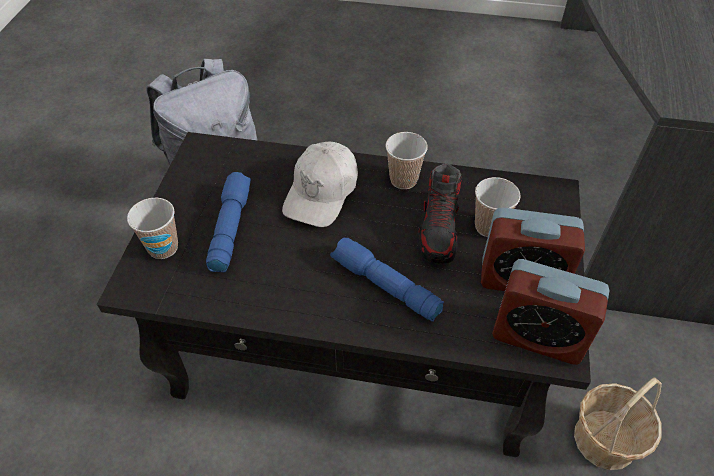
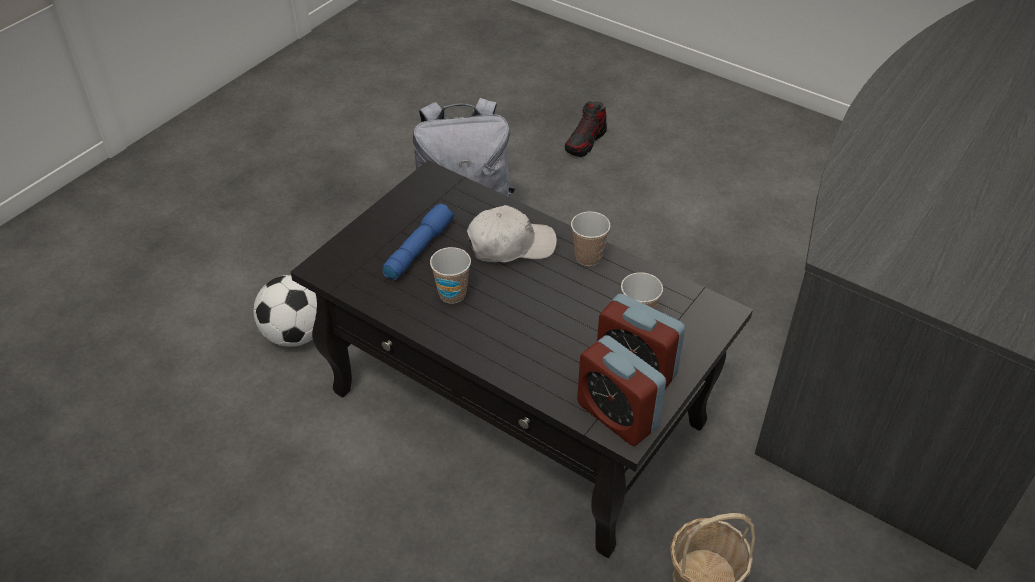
camera: 25 degrees right, 5 degrees down
(103, 350) = (296, 334): none -> football
(163, 247) = (359, 247): cup -> cup (452, 294)
(322, 192) = (510, 245): white cap -> white cap turned 150 degrees counterclockwise
(384, 286) = (515, 334): blue flashlight -> none
(438, 230) = (591, 307): shoe -> shoe (585, 142)

